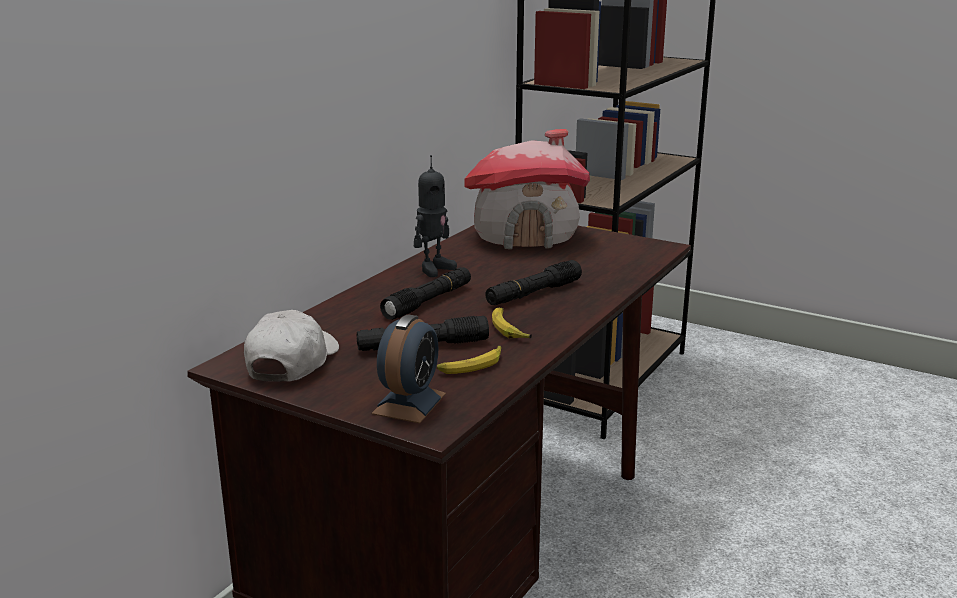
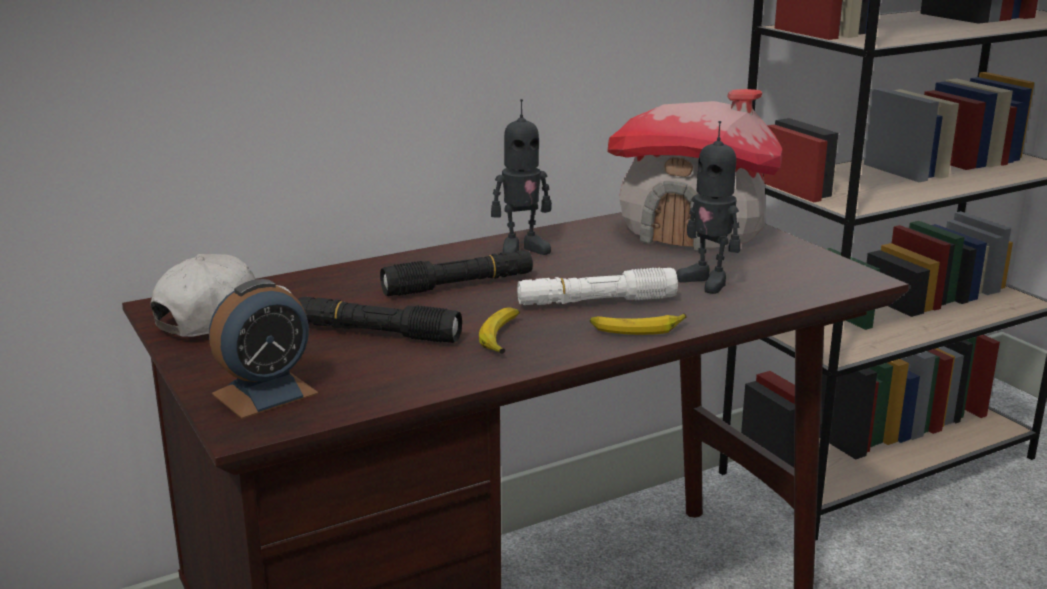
camera: 30 degrees right, 0 degrees up
(471, 366) = (394, 369): banana -> banana (637, 329)
(533, 293) = (596, 302): black flashlight -> white flashlight
(581, 266) = (707, 281): none -> toy robot

